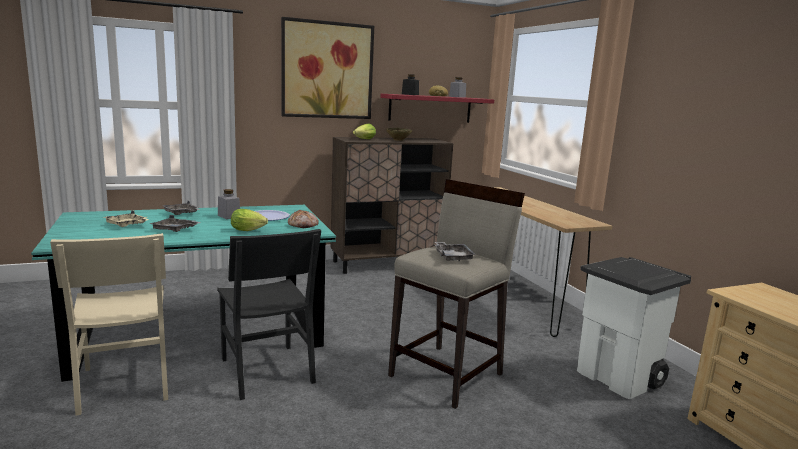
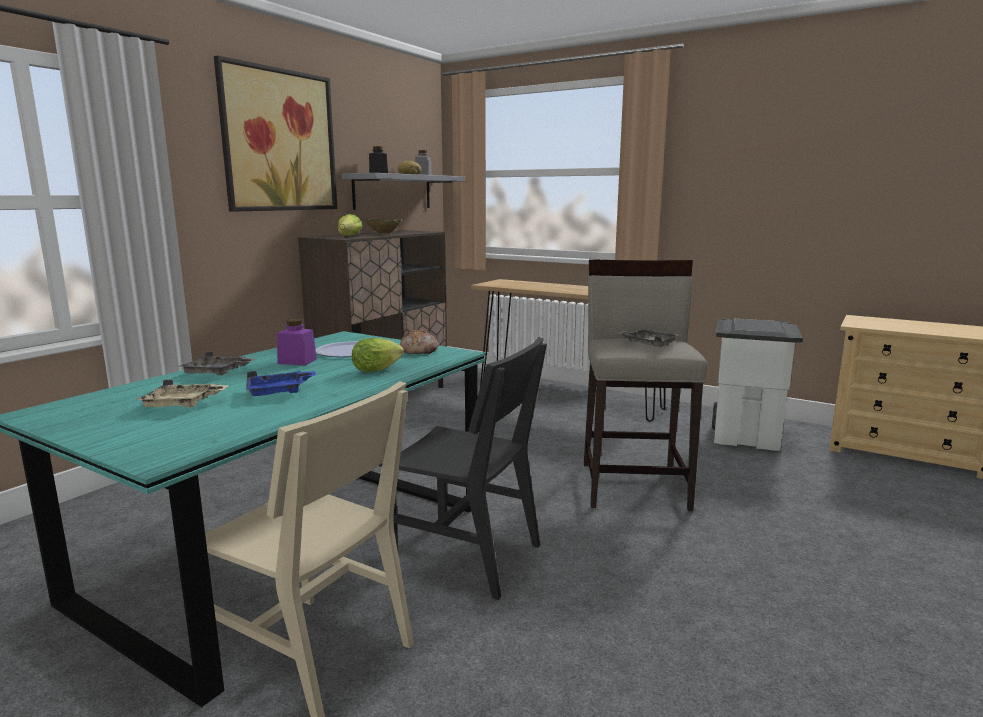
camera: 35 degrees left, 0 degrees up
(175, 230) = (279, 392): grey tray -> blue tray
(229, 216) = (297, 361): grey jar -> purple jar
(430, 108) = (393, 192): red shelf -> grey shelf

